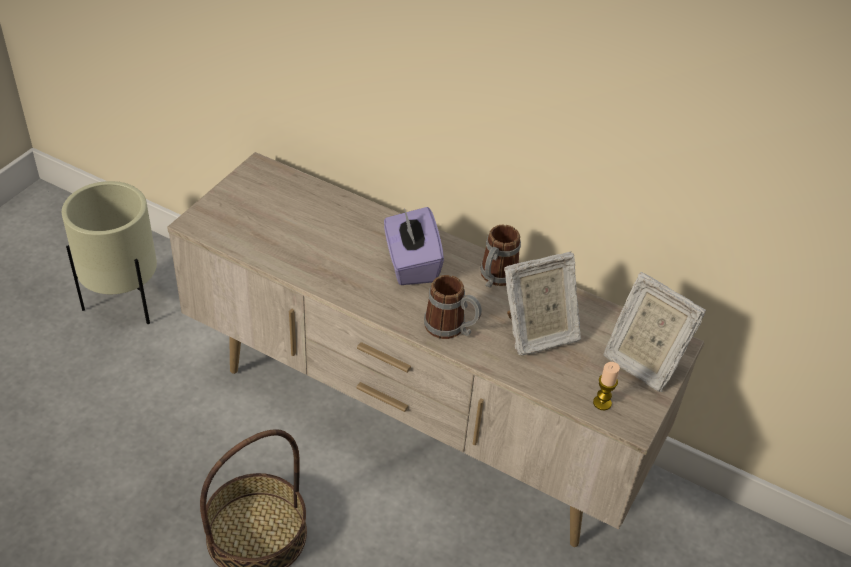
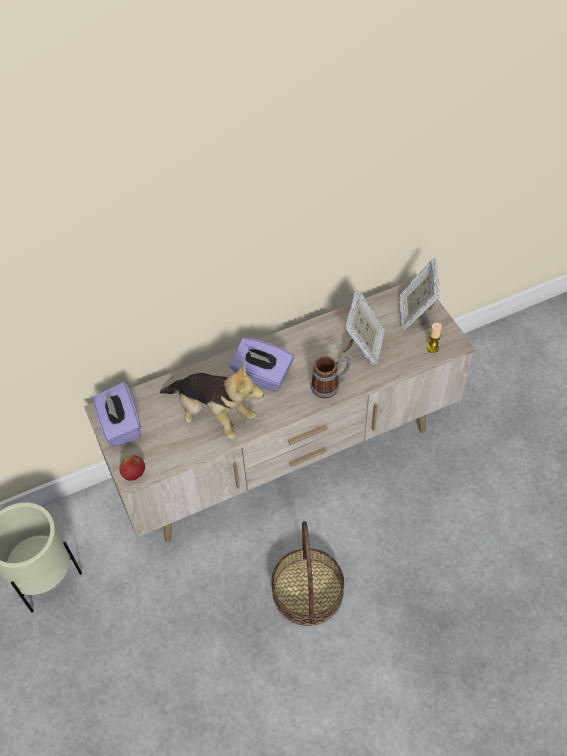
camera: 50 degrees left, 10 degrees up
(199, 224) = (134, 474): none -> apple
(252, 187) = (121, 425): none -> purple tissue box
(323, 249) = (213, 415): none -> plush toy
(495, 278) = (306, 341): mug -> none
(642, 361) = (416, 312): picture frame -> picture frame turned 105 degrees clockwise

